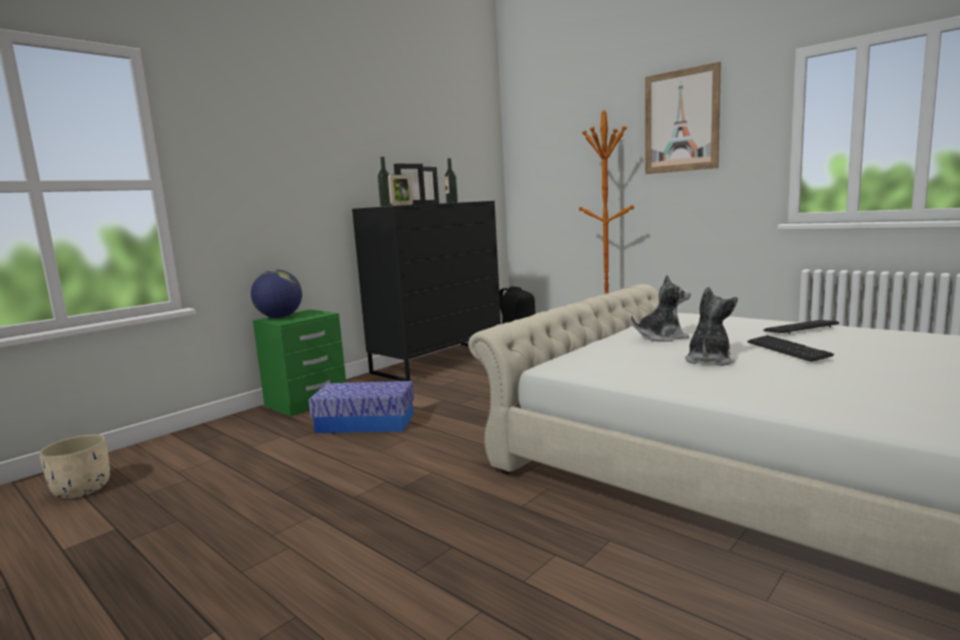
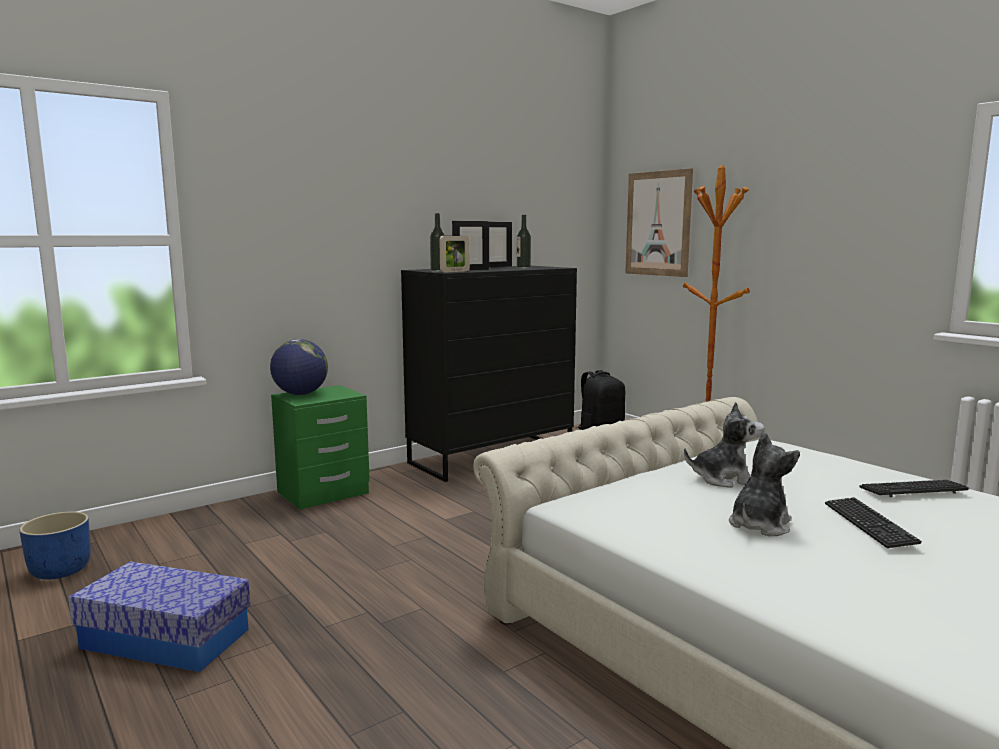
camera: 10 degrees right, 0 degrees up
(82, 490) = (60, 571): beige planter -> blue planter
(365, 423) = (375, 530): storage box -> storage box (165, 639)
(681, 121) = (821, 185): picture -> picture (658, 223)

